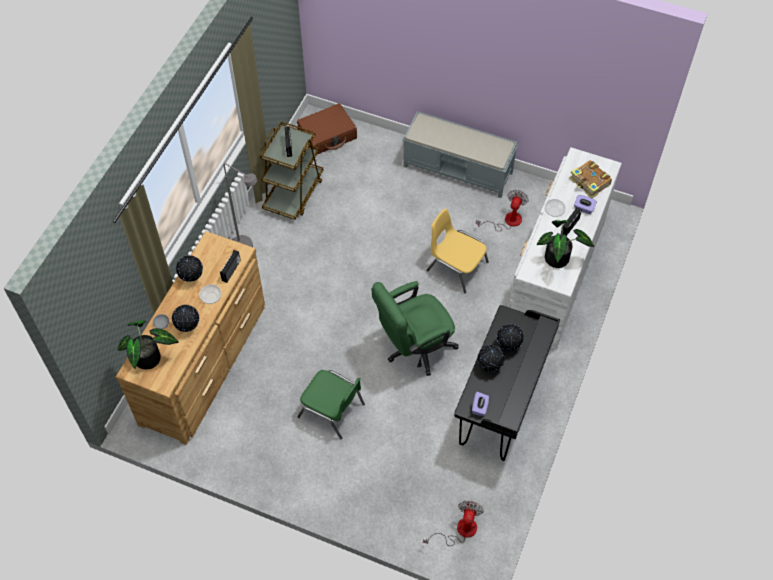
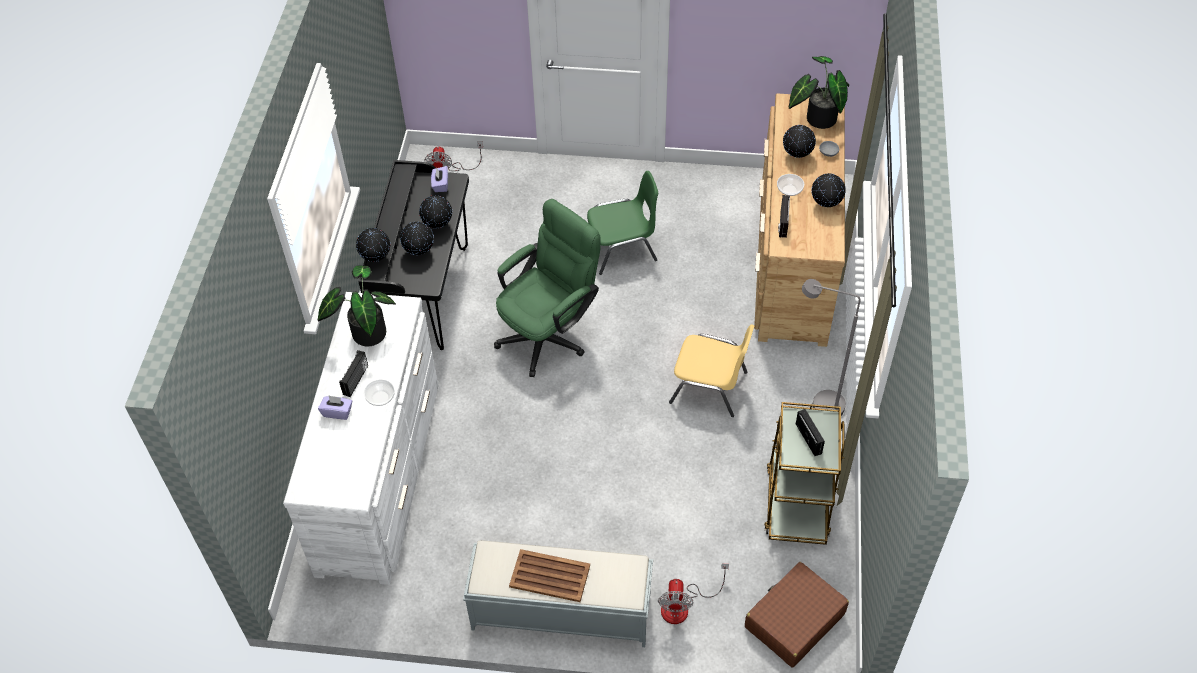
camera: 165 degrees right, 5 degrees down
(332, 411) = (622, 248): green chair -> green chair turned 150 degrees clockwise
(456, 266) = (523, 451): yellow chair -> yellow chair (710, 387)
(466, 139) = (549, 576): none -> brown tray
(507, 221) = (464, 539): fan -> fan (683, 605)
(543, 337) = (376, 259): none -> globe
(589, 183) = (331, 454): book -> none

